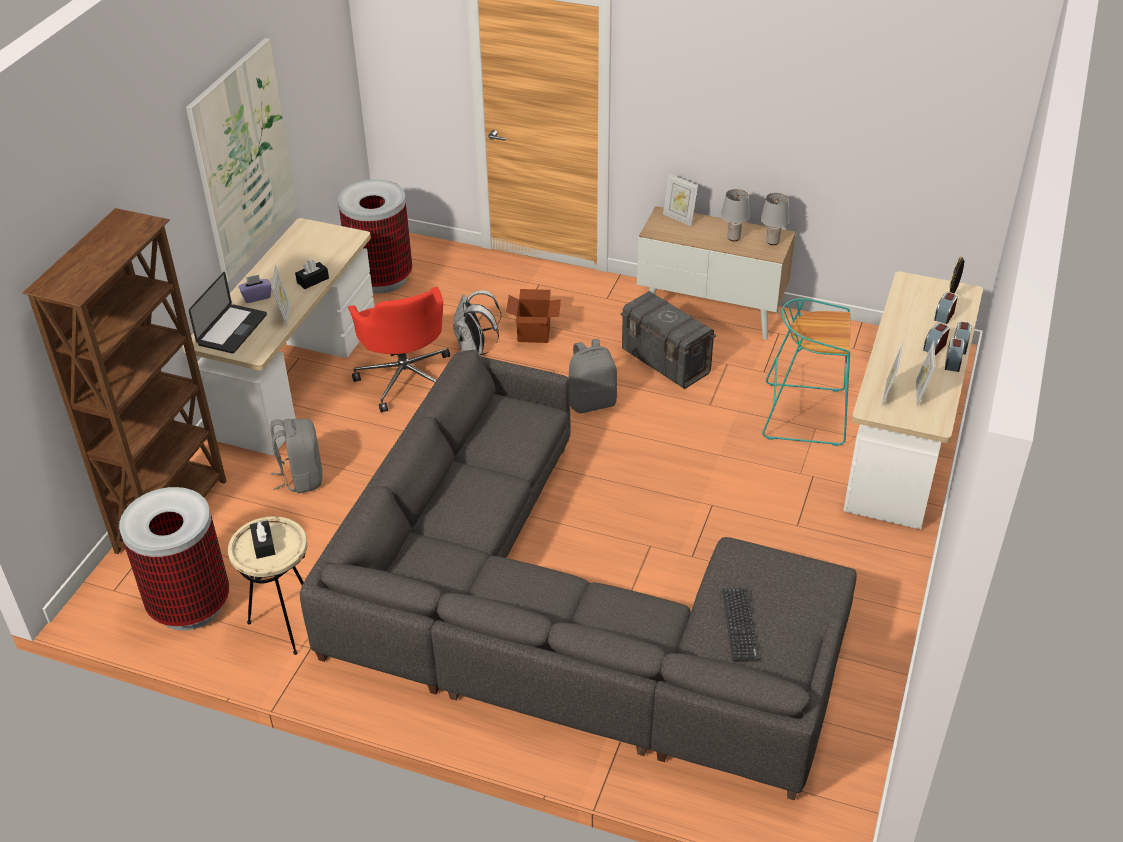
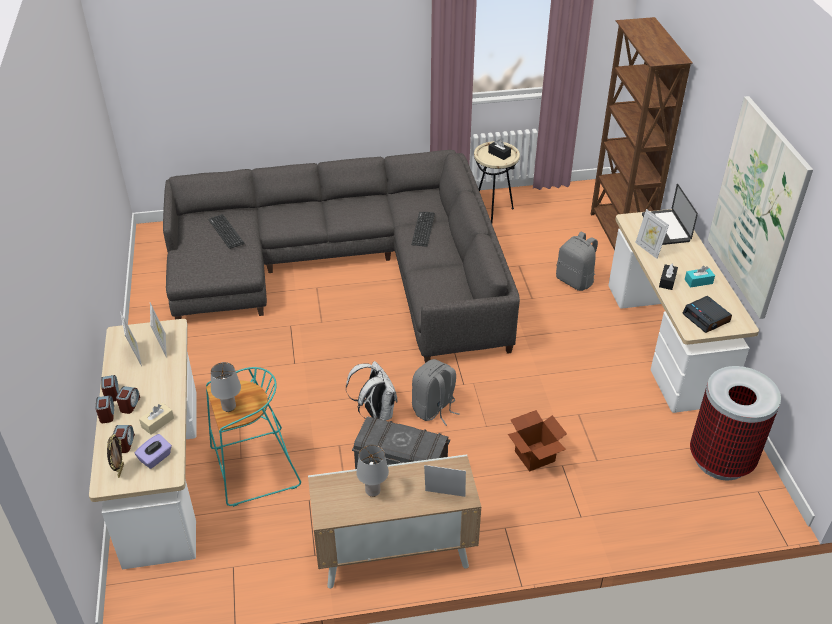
camera: 150 degrees right, 0 degrees up
(189, 604) = (552, 205): trash can -> none
(256, 296) = (686, 255): purple tissue box -> purple tissue box (156, 458)
(285, 270) = (698, 281): none -> turquoise tissue box
(326, 240) = (706, 318): none -> alarm clock
(406, 378) = (590, 372): red office chair -> none
(462, 518) = (423, 229): none -> keyboard
(475, 351) = (564, 417): white backpack -> white backpack (375, 413)
(772, 242) = (330, 502): grey table lamp -> grey table lamp (229, 407)
(909, 322) = (157, 422): none -> beige tissue box

